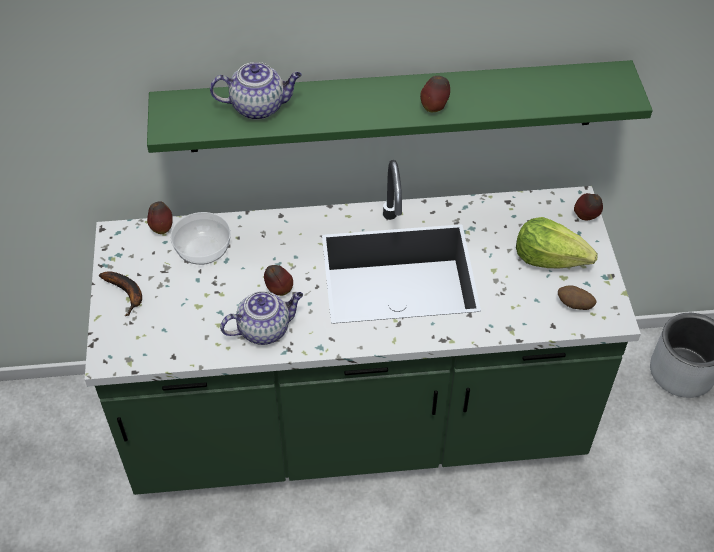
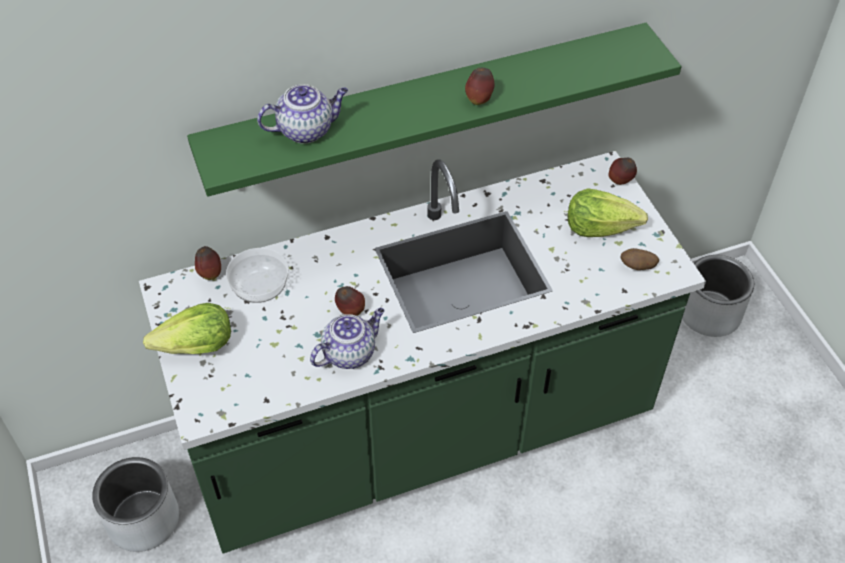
camera: 15 degrees left, 0 degrees up
(78, 447) = (143, 520): none -> grey planter
(127, 293) = (196, 347): banana -> lettuce

